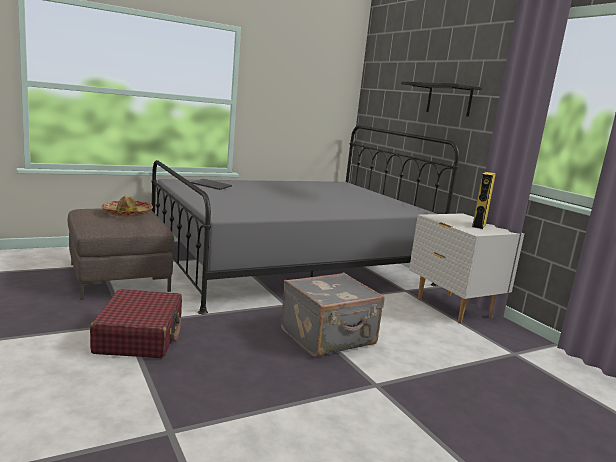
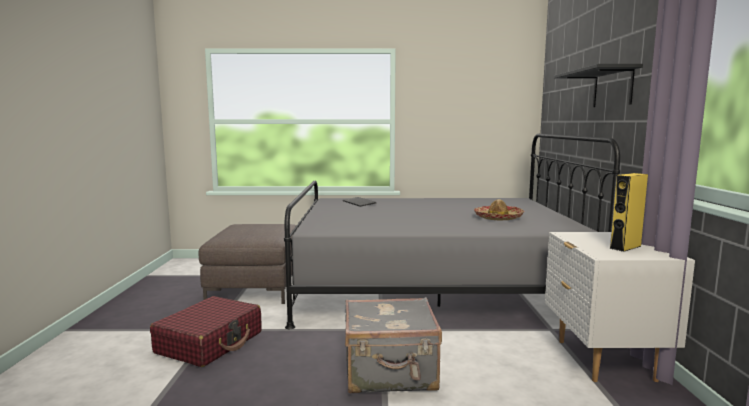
camera: 30 degrees right, 5 degrees down
(127, 214) = (264, 228): hat -> hat (498, 218)

